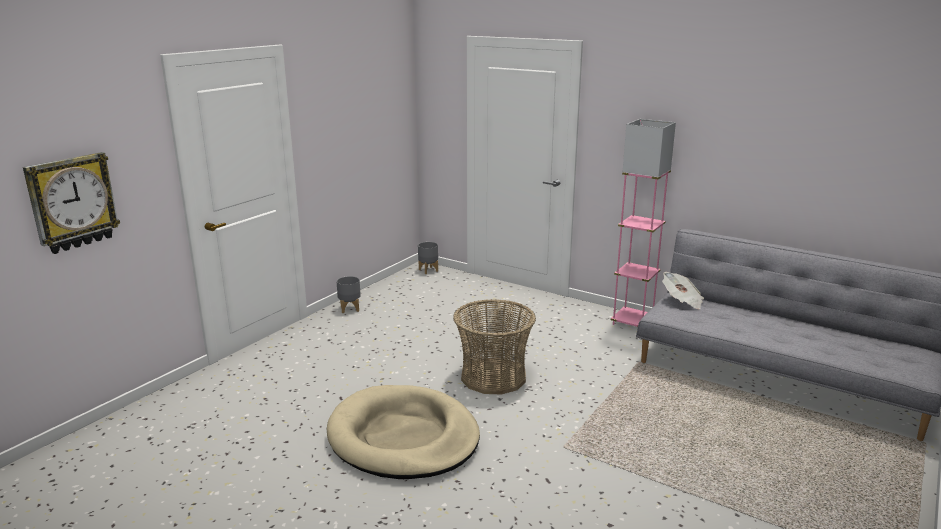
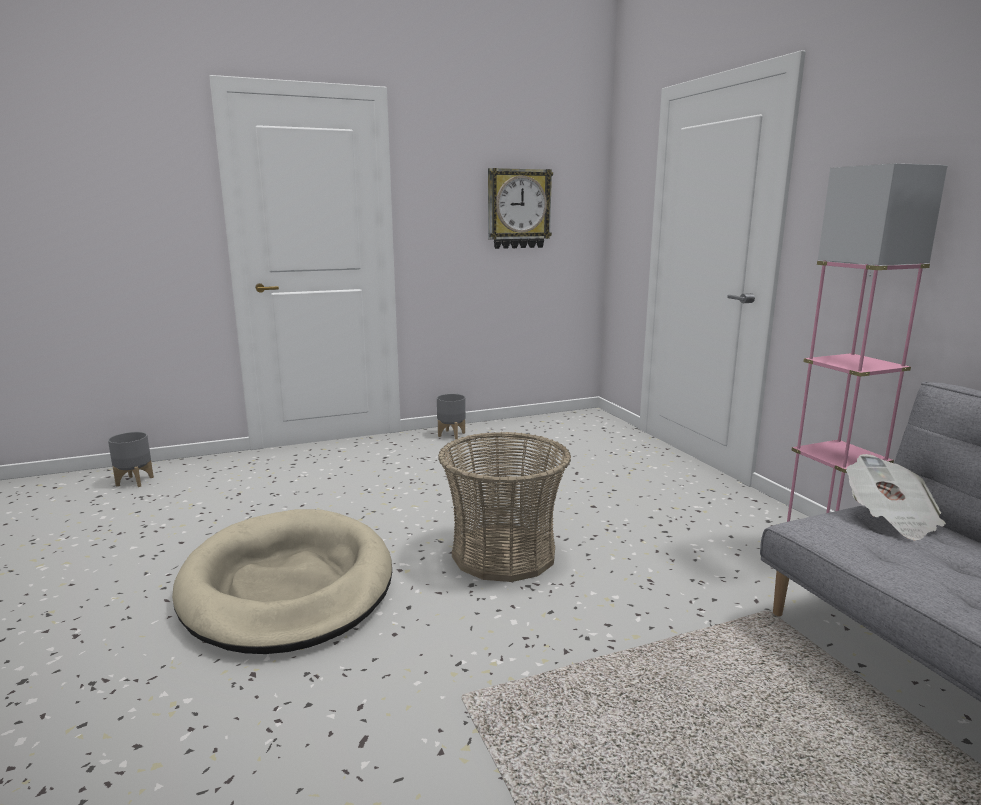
camera: 35 degrees right, 5 degrees down
(72, 202) = (82, 222): wall clock -> wall clock (518, 209)
(428, 270) = (592, 418): grey planter -> grey planter (134, 481)

